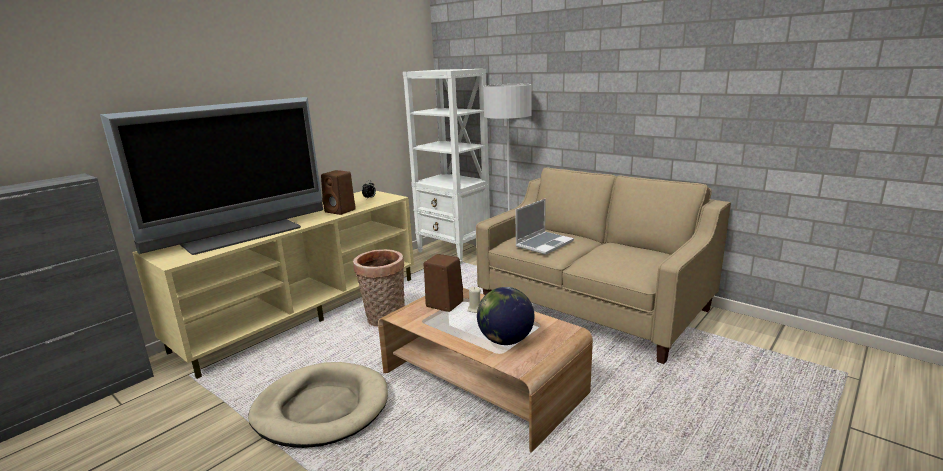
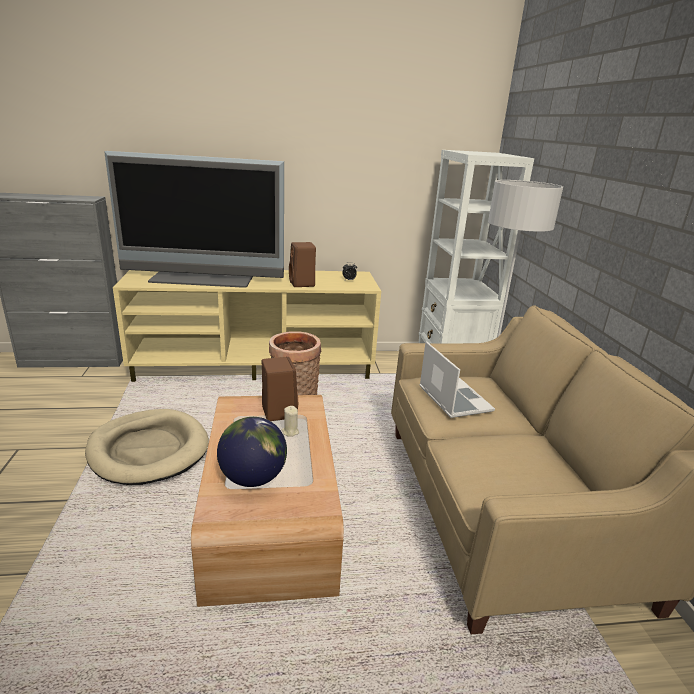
camera: 40 degrees right, 5 degrees up
(544, 244) = (453, 399): laptop -> laptop turned 105 degrees counterclockwise

